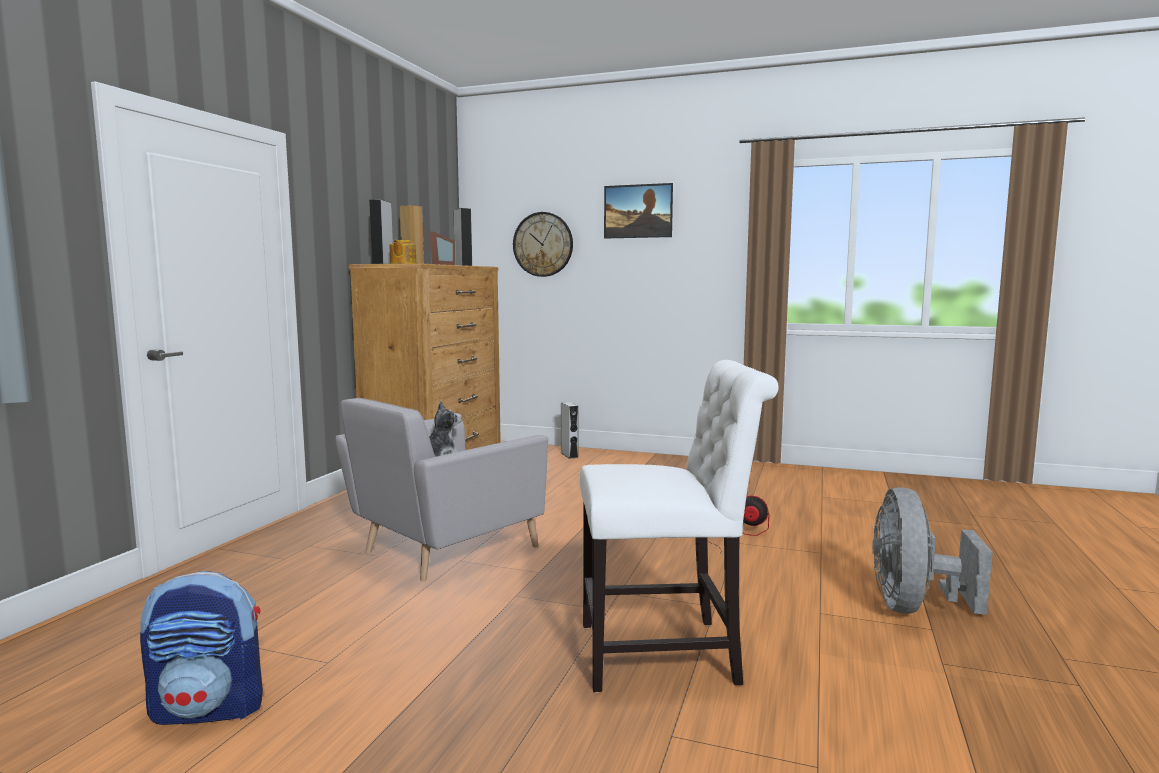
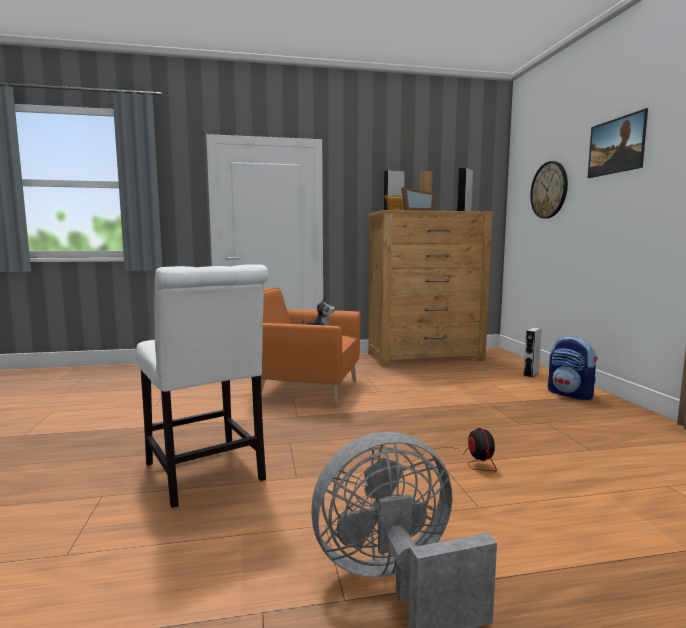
camera: 60 degrees right, 0 degrees up
(210, 709) = (111, 400): backpack -> backpack (570, 394)
(443, 548) = (304, 389): grey armchair -> orange armchair

